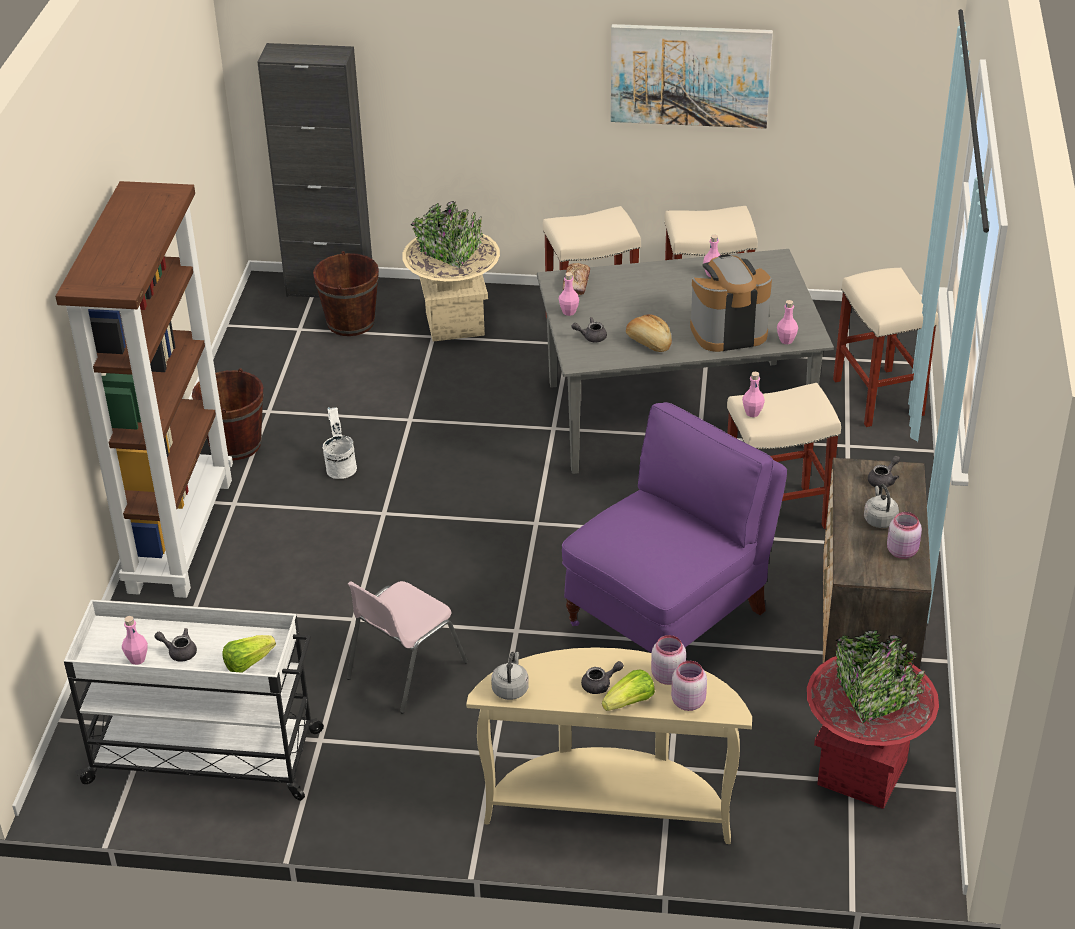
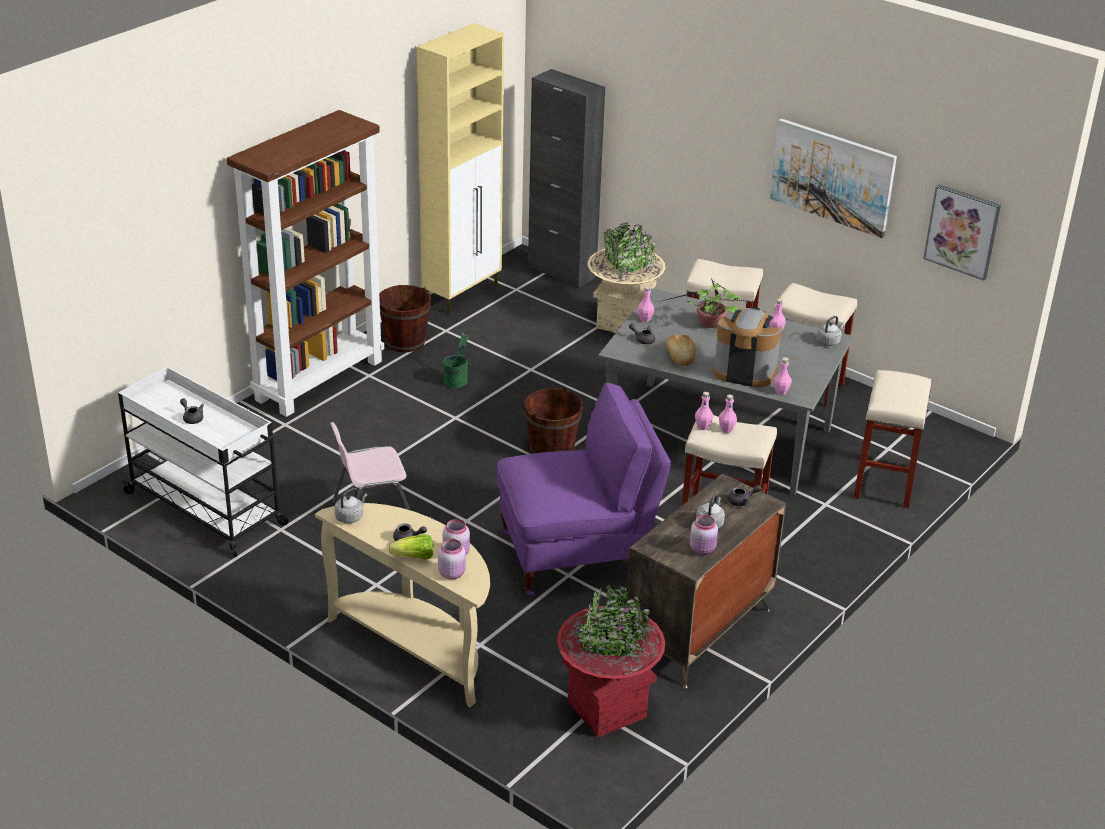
camera: 30 degrees right, 5 degrees down
(137, 659) = (165, 412): pink bottle -> pink bottle (726, 429)
(243, 358) = (462, 294): none -> beige cabinet
(248, 663) = (223, 440): lettuce -> none
(340, 466) = (457, 379): white bucket -> green bucket
(351, 322) = (553, 297): brown bucket -> brown bucket (552, 450)
(576, 283) = (671, 304): bread -> none
(638, 292) = (708, 324): none -> potted plant
(773, 264) = (829, 341): none -> grey kettle
(865, 93) = (962, 231): none -> picture

